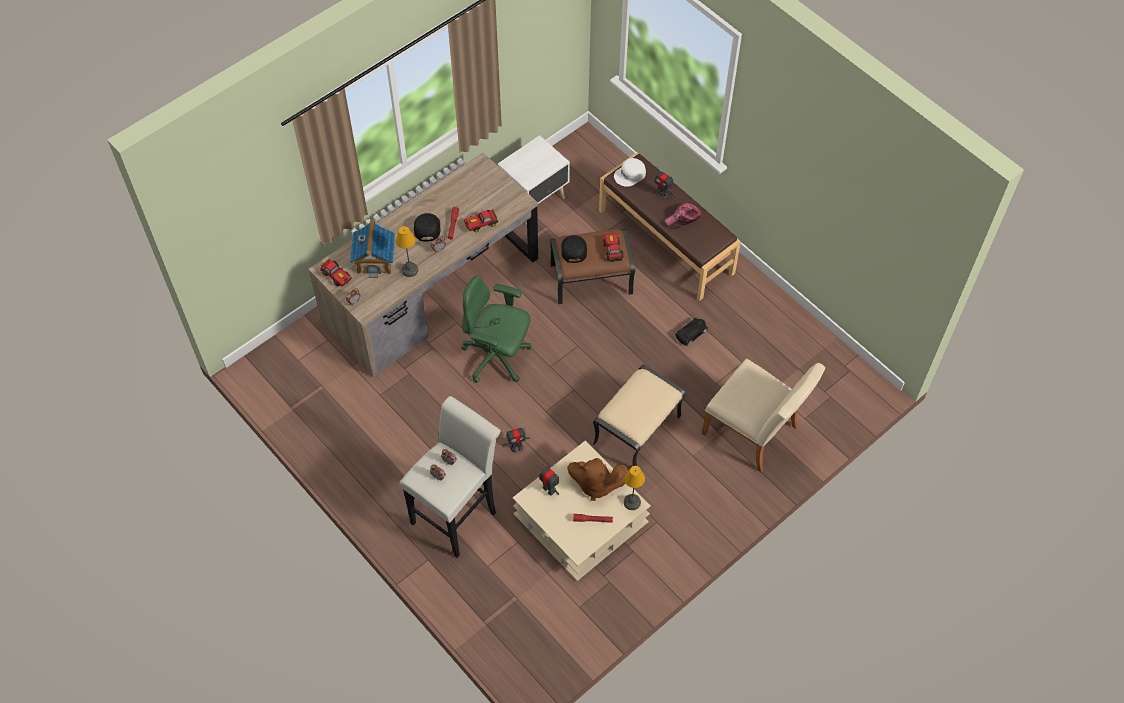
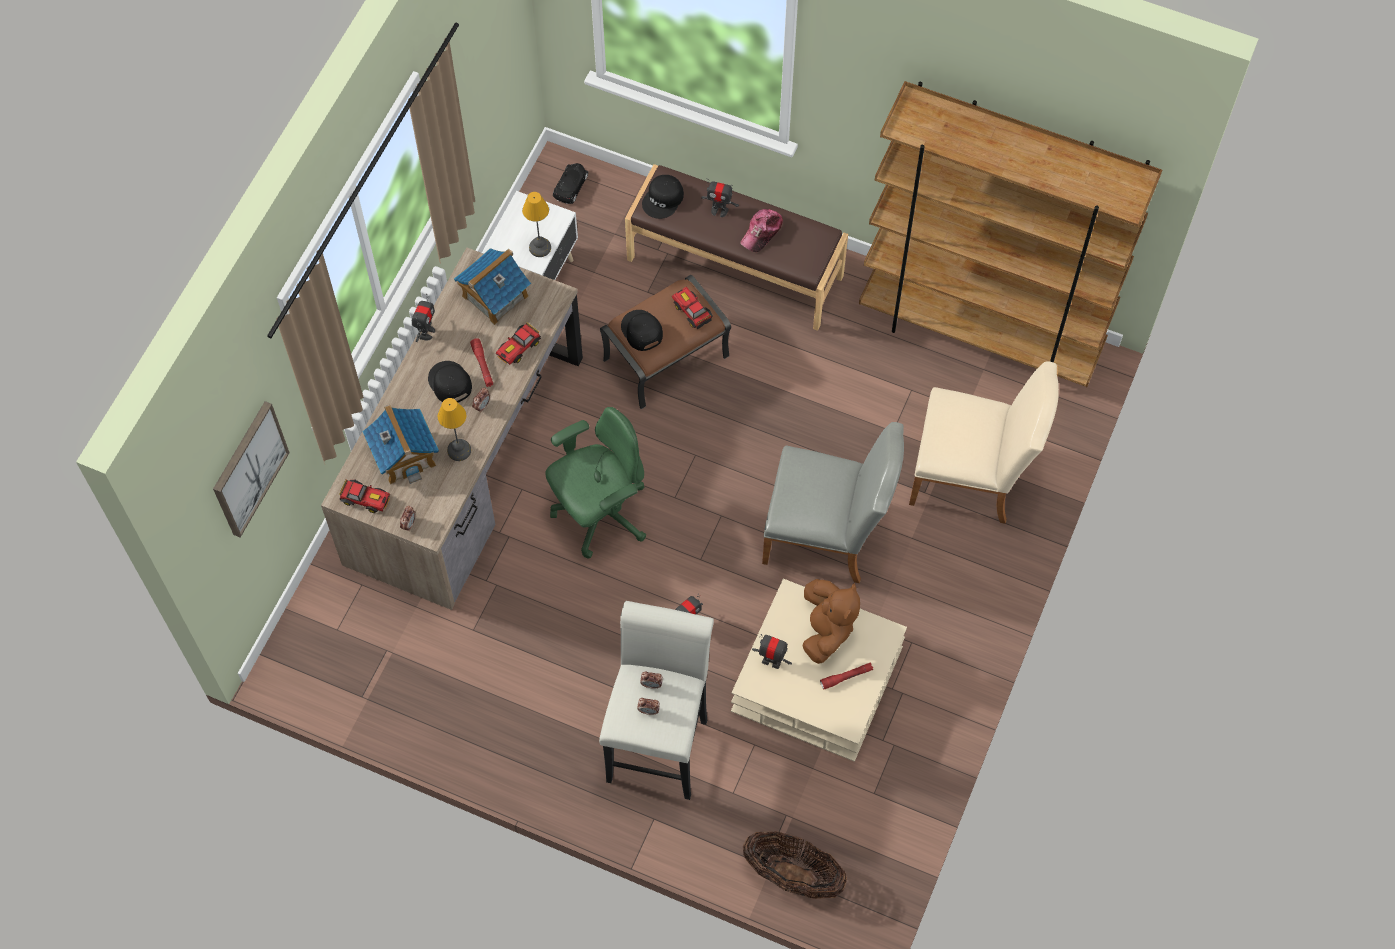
camera: 25 degrees left, 5 degrees up
(256, 216) = (249, 468): none -> picture
(429, 193) = (426, 332): none -> toy robot
(483, 187) = (494, 296): none -> toy house
(497, 357) = (600, 514): green office chair -> green office chair turned 150 degrees clockwise
(498, 635) = (793, 874): none -> basket
(596, 484) = (826, 629): brown plush toy -> brown plush toy turned 75 degrees counterclockwise
(630, 175) = (663, 199): white cap -> black cap
(632, 502) = (883, 632): table lamp -> table lamp (540, 247)
(637, 430) = (828, 535): beige ottoman -> grey chair
(691, 333) = (829, 378): black toy car -> black toy car (571, 186)
(808, 345) = (980, 333): none -> brown bookcase

